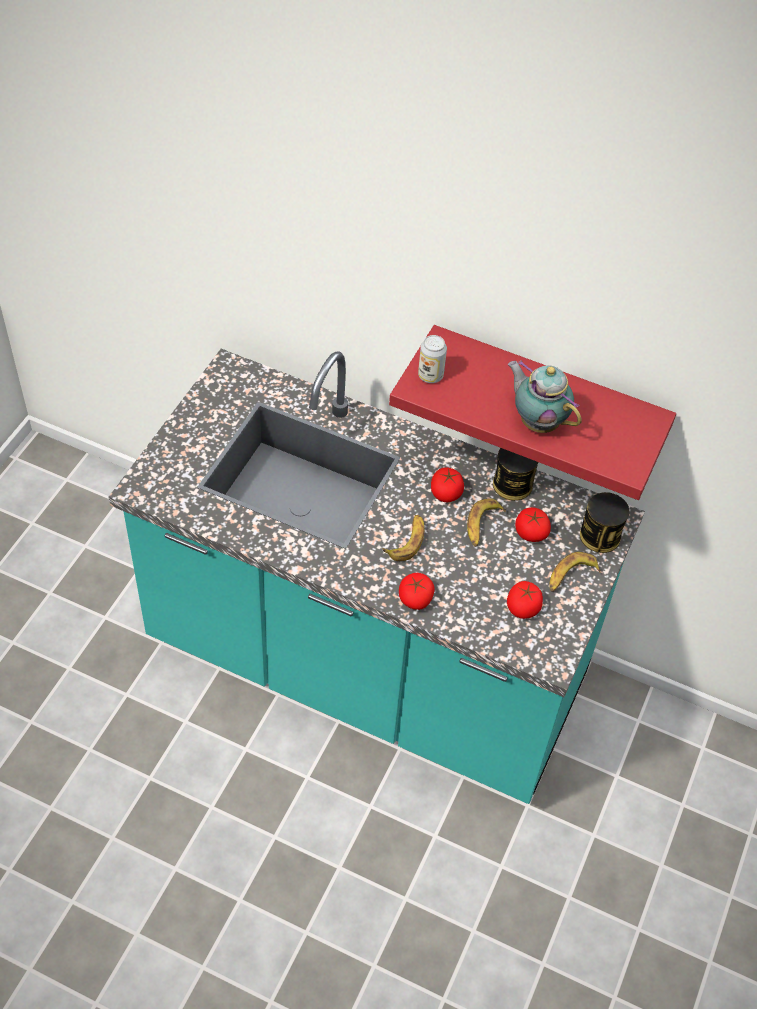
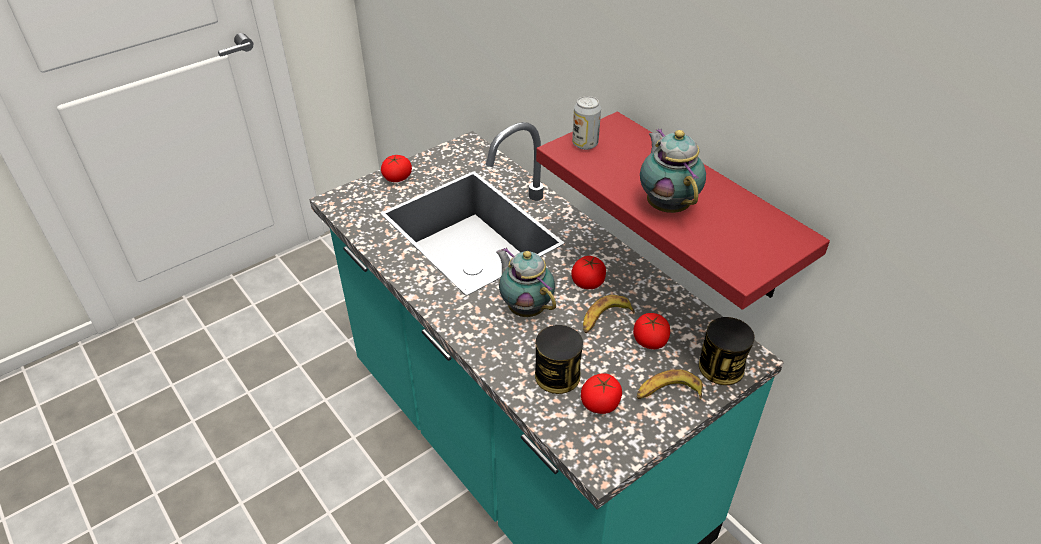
camera: 30 degrees right, 10 degrees down
(407, 541) = (525, 307): banana -> teapot
(415, 598) = (499, 357): tomato -> tomato (397, 177)
(512, 484) = (656, 295): can -> can (557, 376)

